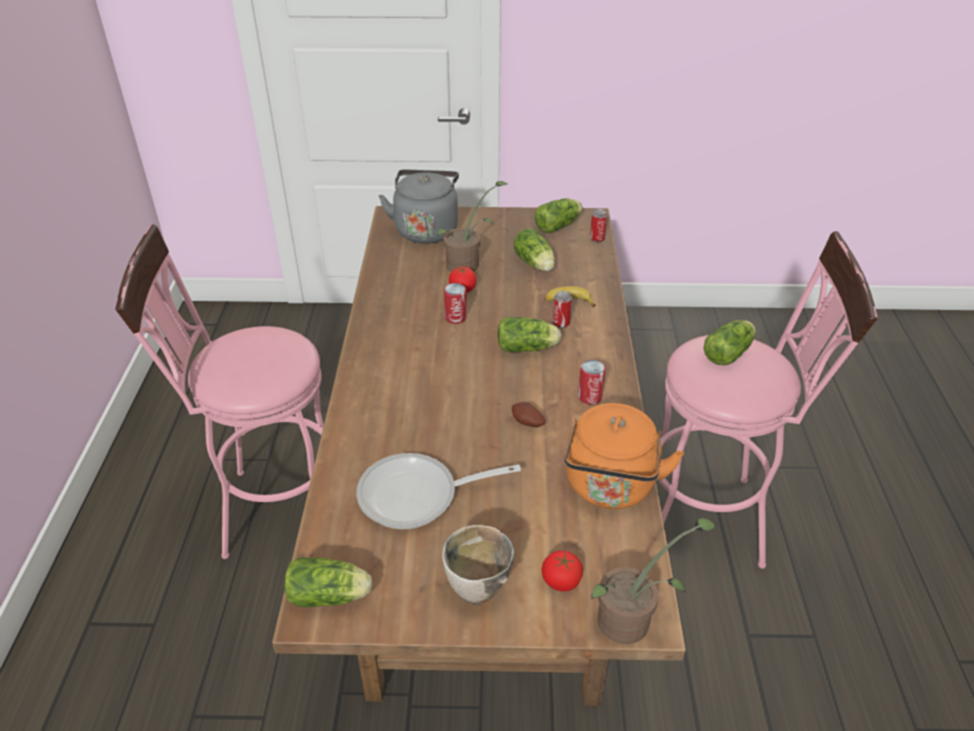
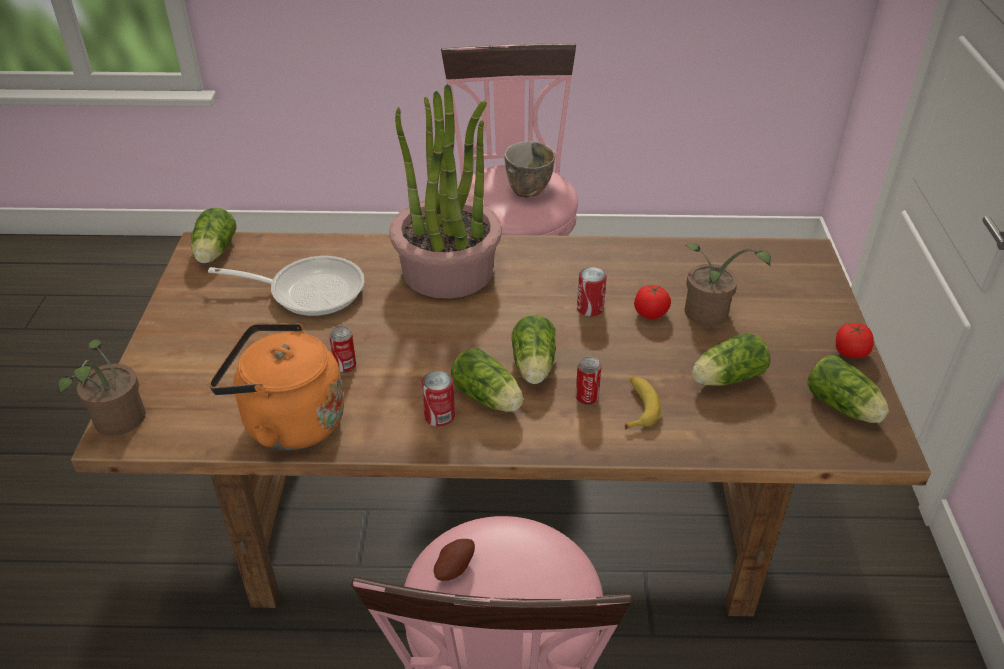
camera: 90 degrees right, 0 degrees up
(394, 398) = (448, 271): none -> potted plant
(417, 496) = (309, 291): frying pan -> frying pan turned 105 degrees clockwise
(426, 229) = (784, 280): grey kettle -> none
(478, 591) = (188, 328): bowl -> bowl (526, 194)
(527, 423) = (398, 362): potato -> potato (453, 568)
(561, 581) = (180, 379): tomato -> tomato (850, 352)
(597, 239) = (819, 449): can -> can (345, 366)
(729, 353) = (535, 583): lettuce -> lettuce (489, 399)

